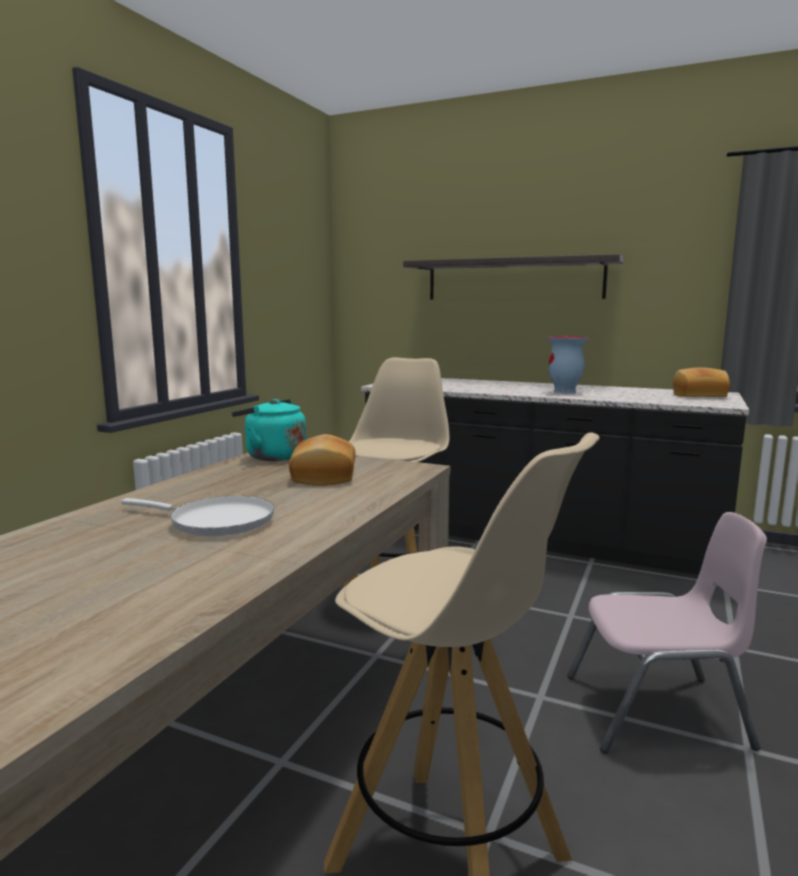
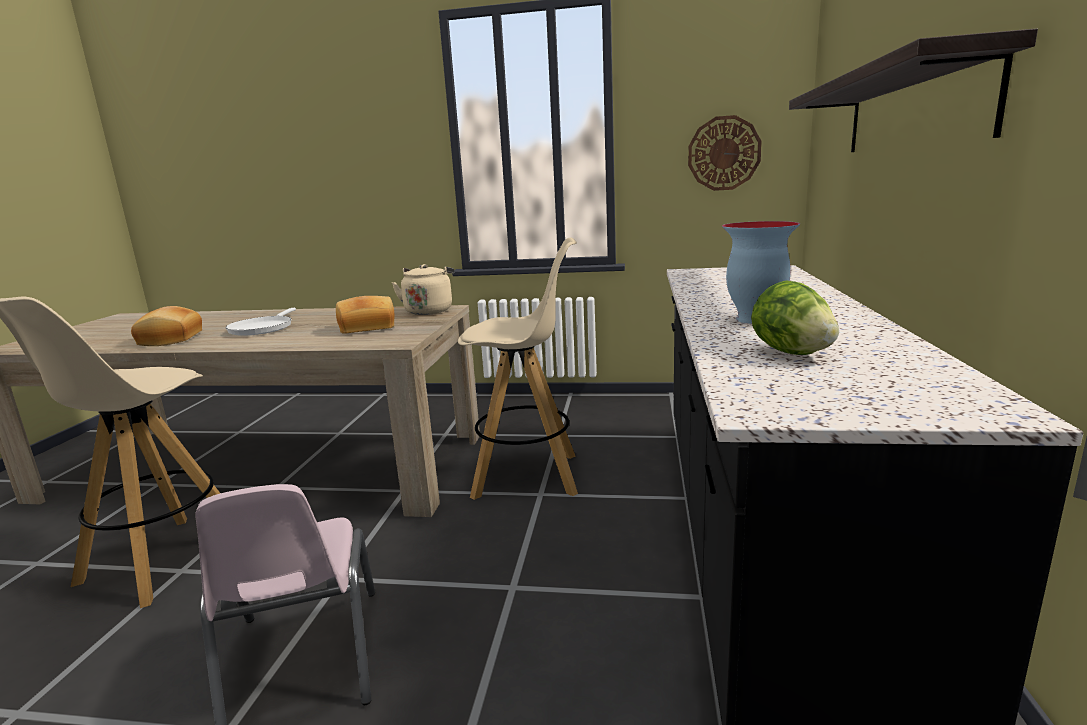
camera: 75 degrees right, 5 degrees up
(272, 456) = (429, 310): turquoise kettle -> beige kettle
(299, 292) = (724, 153): none -> wall clock
(638, 395) = (791, 352): none -> lettuce
(698, 395) = (889, 390): bread -> bread (172, 339)

